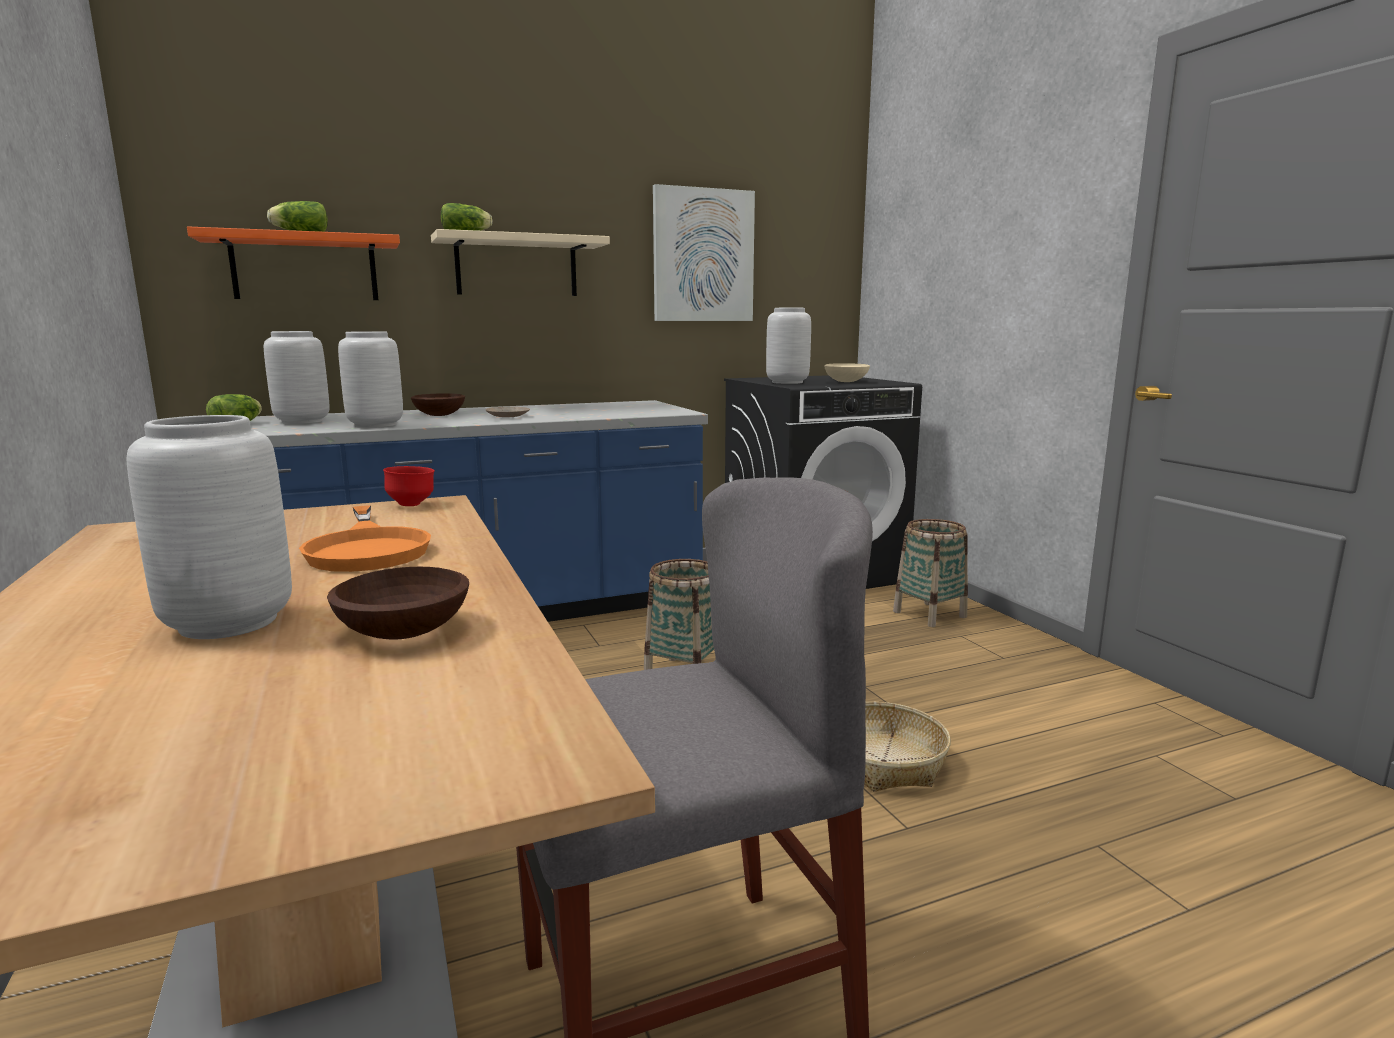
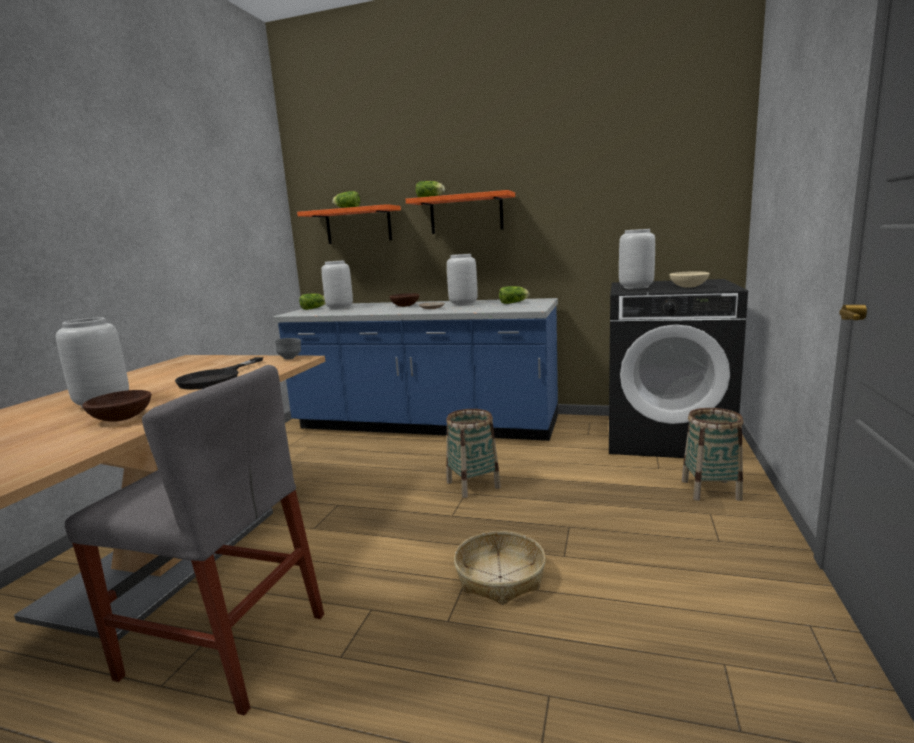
camera: 40 degrees right, 0 degrees up
(368, 548) = (216, 378): orange frying pan -> black frying pan
(376, 425) = (357, 312): grey vase -> grey vase (463, 304)
(412, 505) = (290, 358): red bowl -> grey bowl
(516, 267) = (466, 214): beige shelf -> orange shelf
(618, 406) = (514, 302): none -> lettuce
(703, 256) = (597, 193): picture -> none

